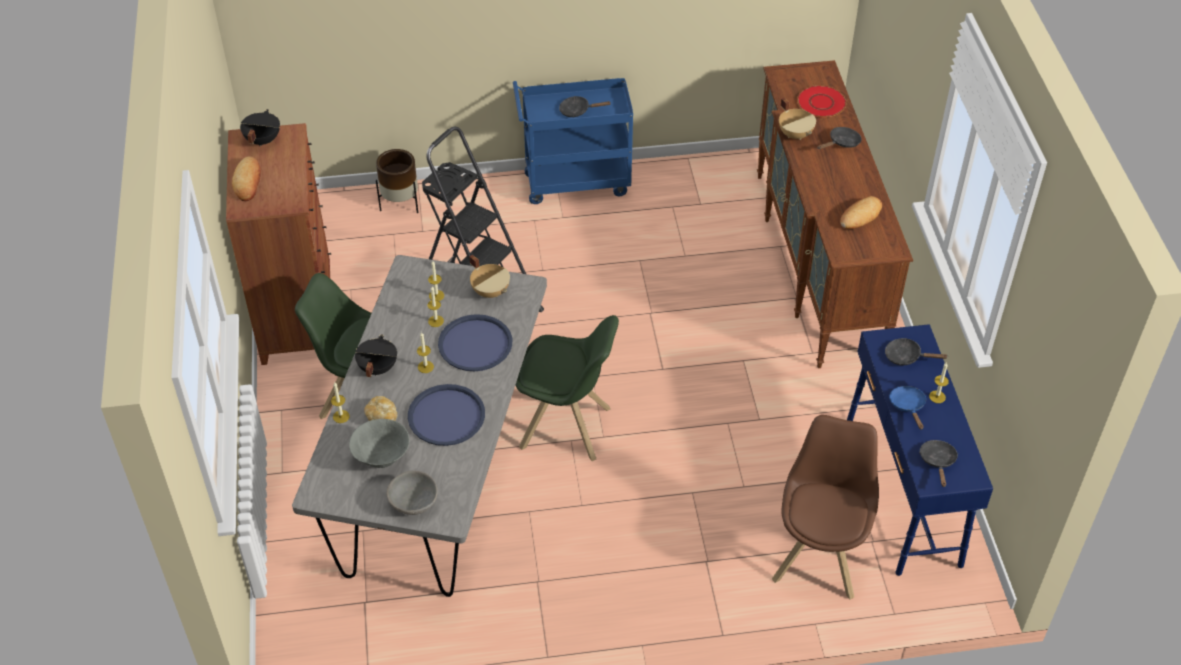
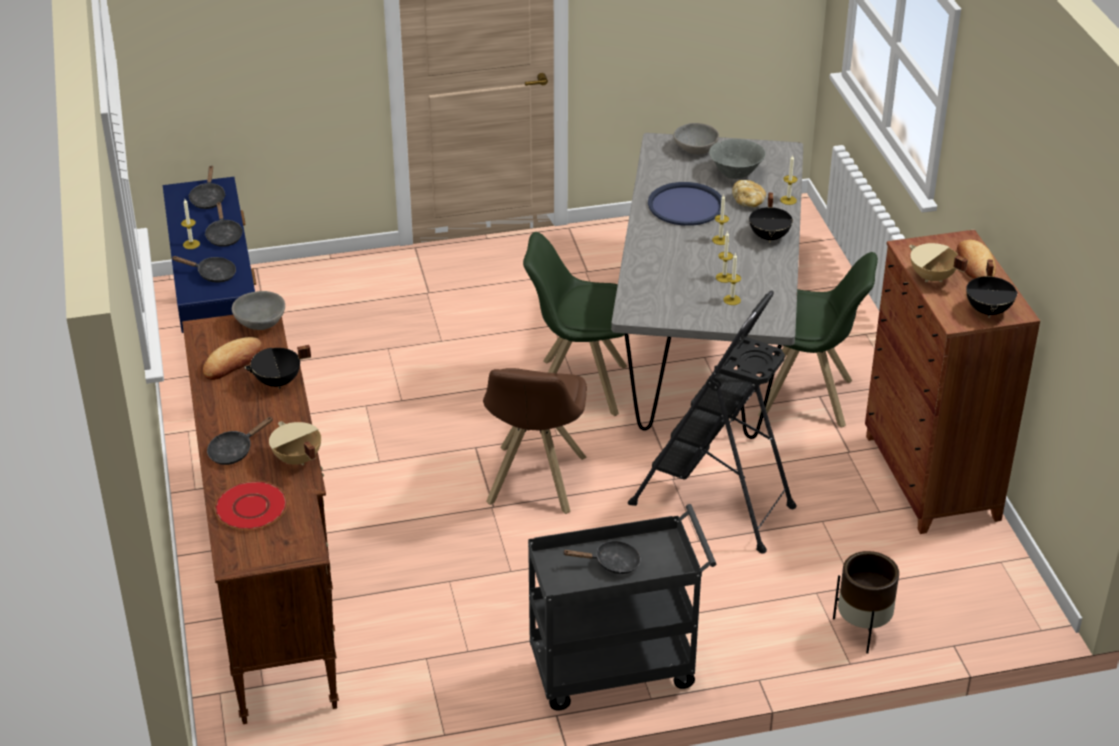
camera: 175 degrees right, 10 degrees down
(475, 344) = (674, 260): blue tray -> none
(491, 291) = (672, 307): beige cooking pot -> beige cooking pot (931, 278)
(573, 186) = (617, 674): blue cart -> grey cart
(819, 556) = (318, 301): brown chair -> brown chair (535, 480)
(820, 196) = (278, 382): none -> black cooking pot
(845, 252) = (260, 323): none -> grey bowl
(908, 406) = (224, 235): blue frying pan -> black frying pan

